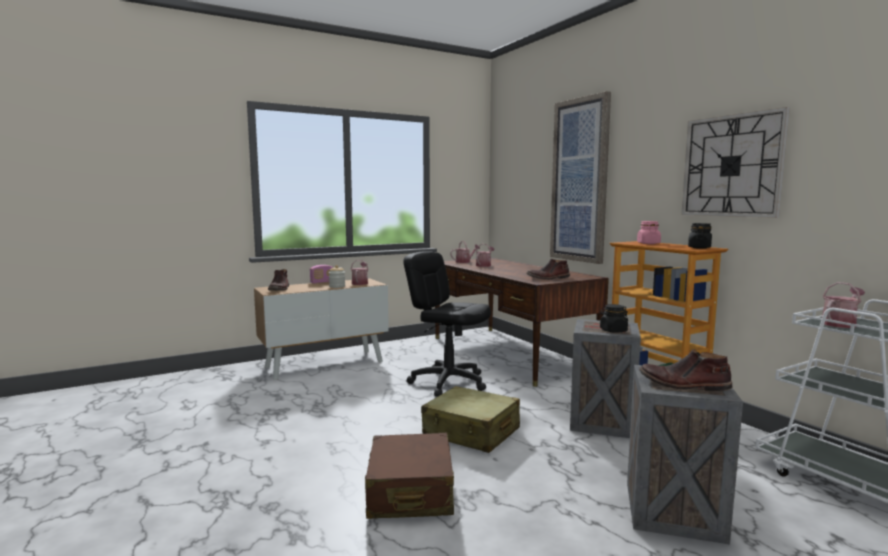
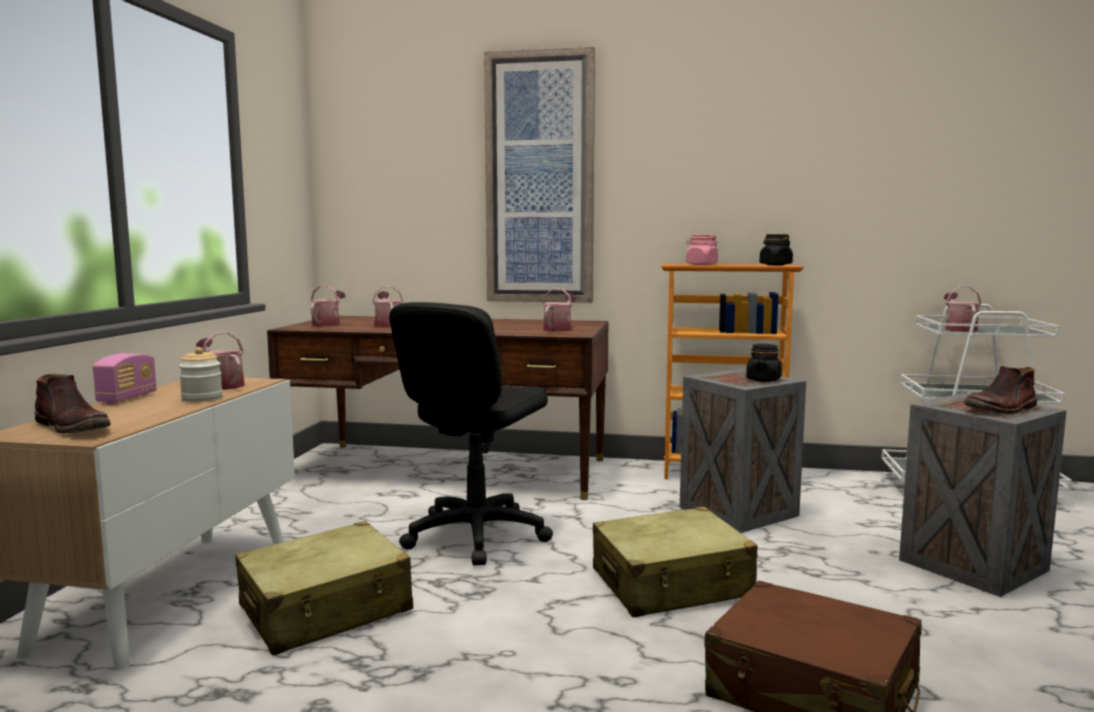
camera: 50 degrees left, 0 degrees up
(345, 386) = (326, 609): none -> beige suitcase
(448, 382) = (475, 535): black office chair -> black office chair turned 45 degrees counterclockwise
(548, 278) = (559, 329): brown boot -> watering can
(731, 166) = (789, 165): wall clock -> none

